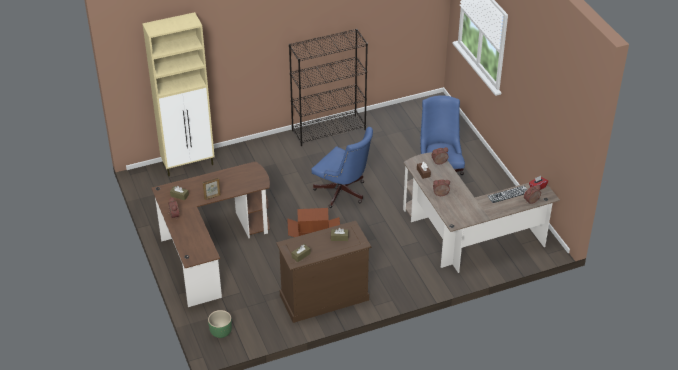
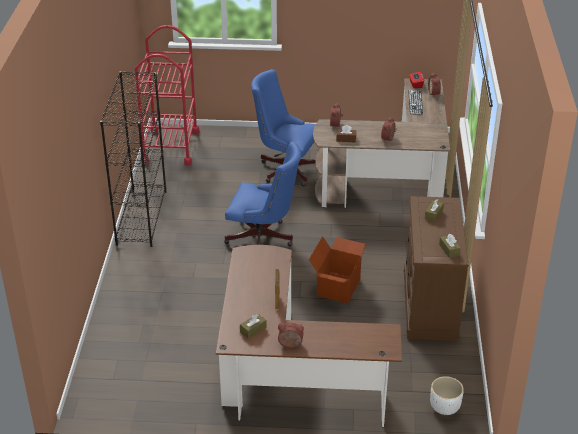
camera: 65 degrees left, 5 degrees down
(189, 164) = (102, 352): beige cabinet -> none
(220, 332) = (445, 407): green planter -> white planter
(343, 193) = (263, 240): blue office chair -> blue office chair turned 45 degrees clockwise
(420, 112) = (170, 147): none -> red cart

